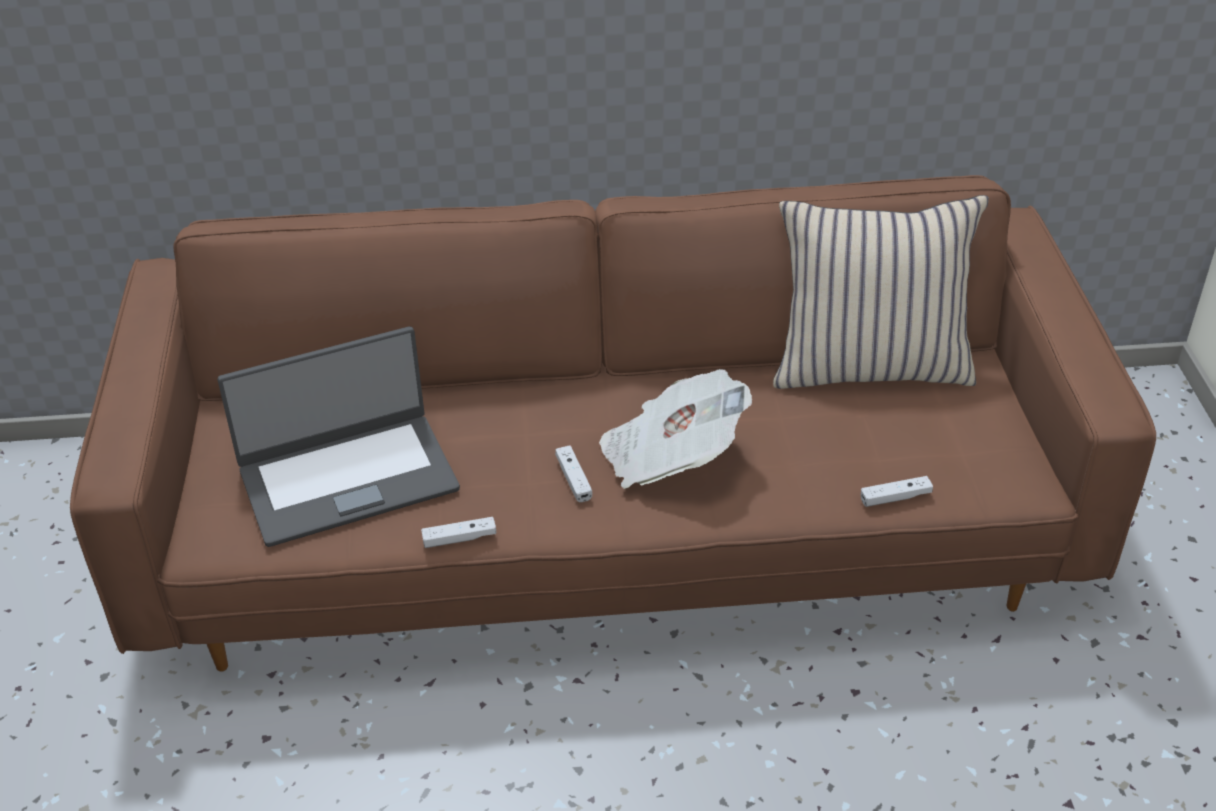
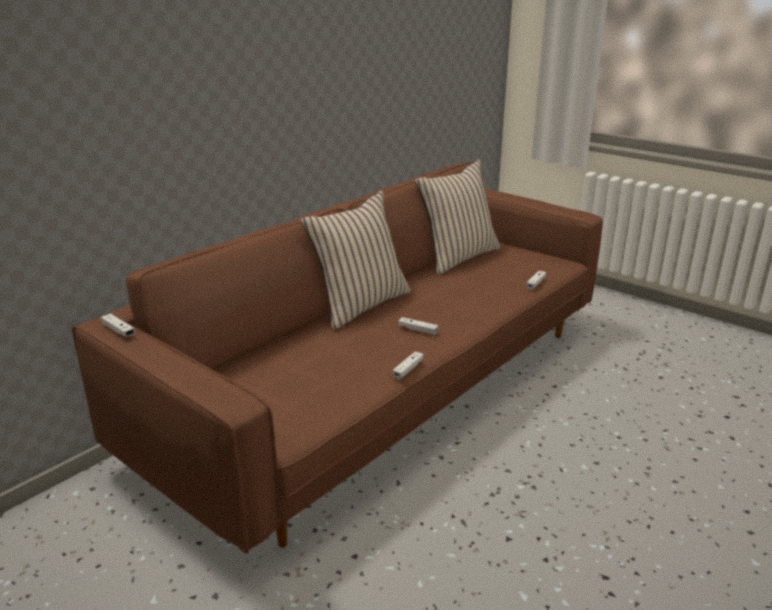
camera: 45 degrees left, 15 degrees down
(153, 295) = (118, 331): none -> white game controller
(347, 478) = (315, 377): laptop -> none
(575, 385) = (359, 305): none -> beige pillow
(671, 457) = (441, 307): newspaper -> none

